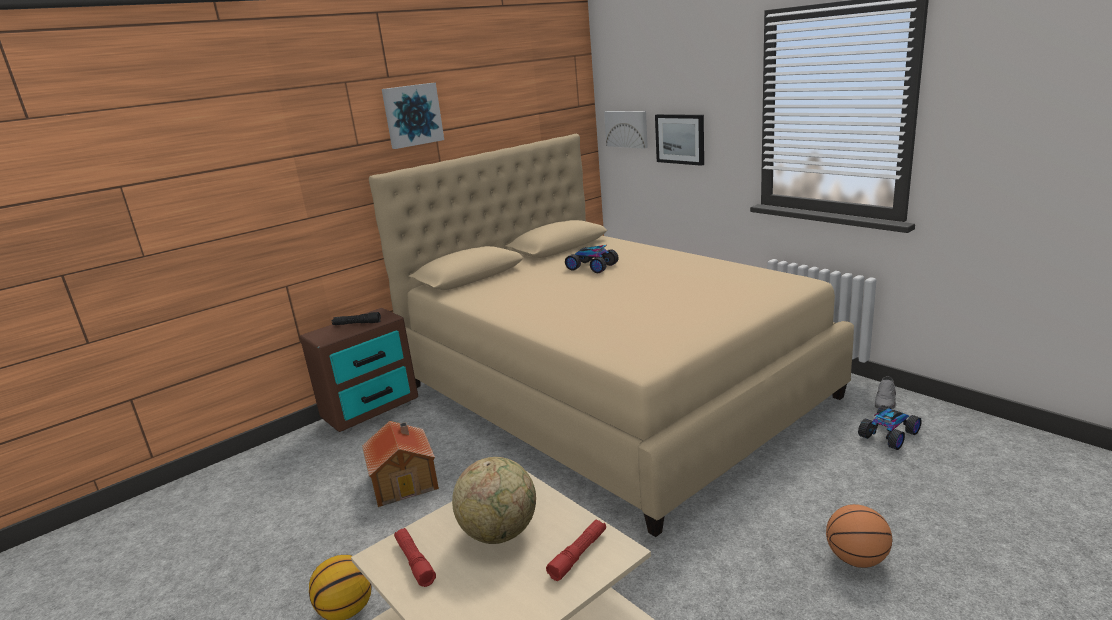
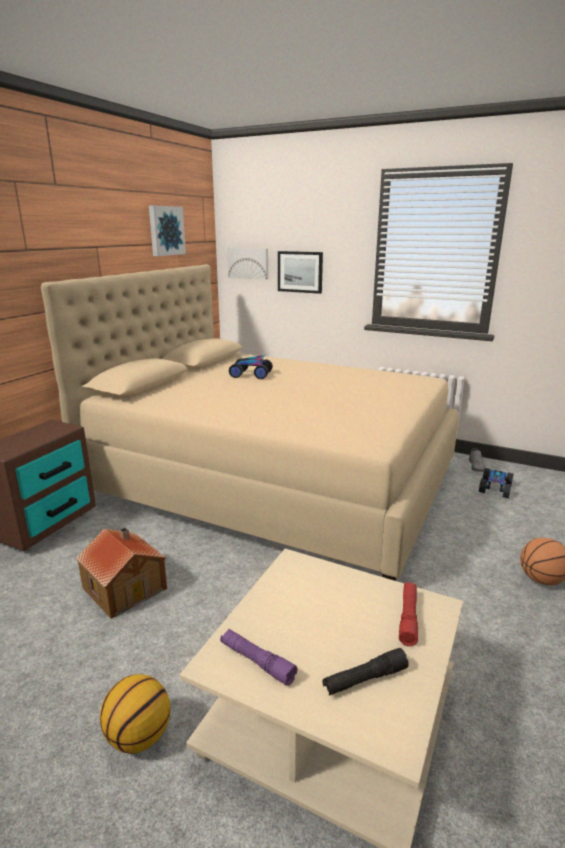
camera: 25 degrees left, 0 degrees up
(357, 324) = (35, 436): black flashlight -> black flashlight (365, 679)
(412, 115) = (77, 227): picture -> picture (165, 231)
(414, 562) = (257, 662): red flashlight -> purple flashlight
(500, 532) = (320, 613): globe -> none

